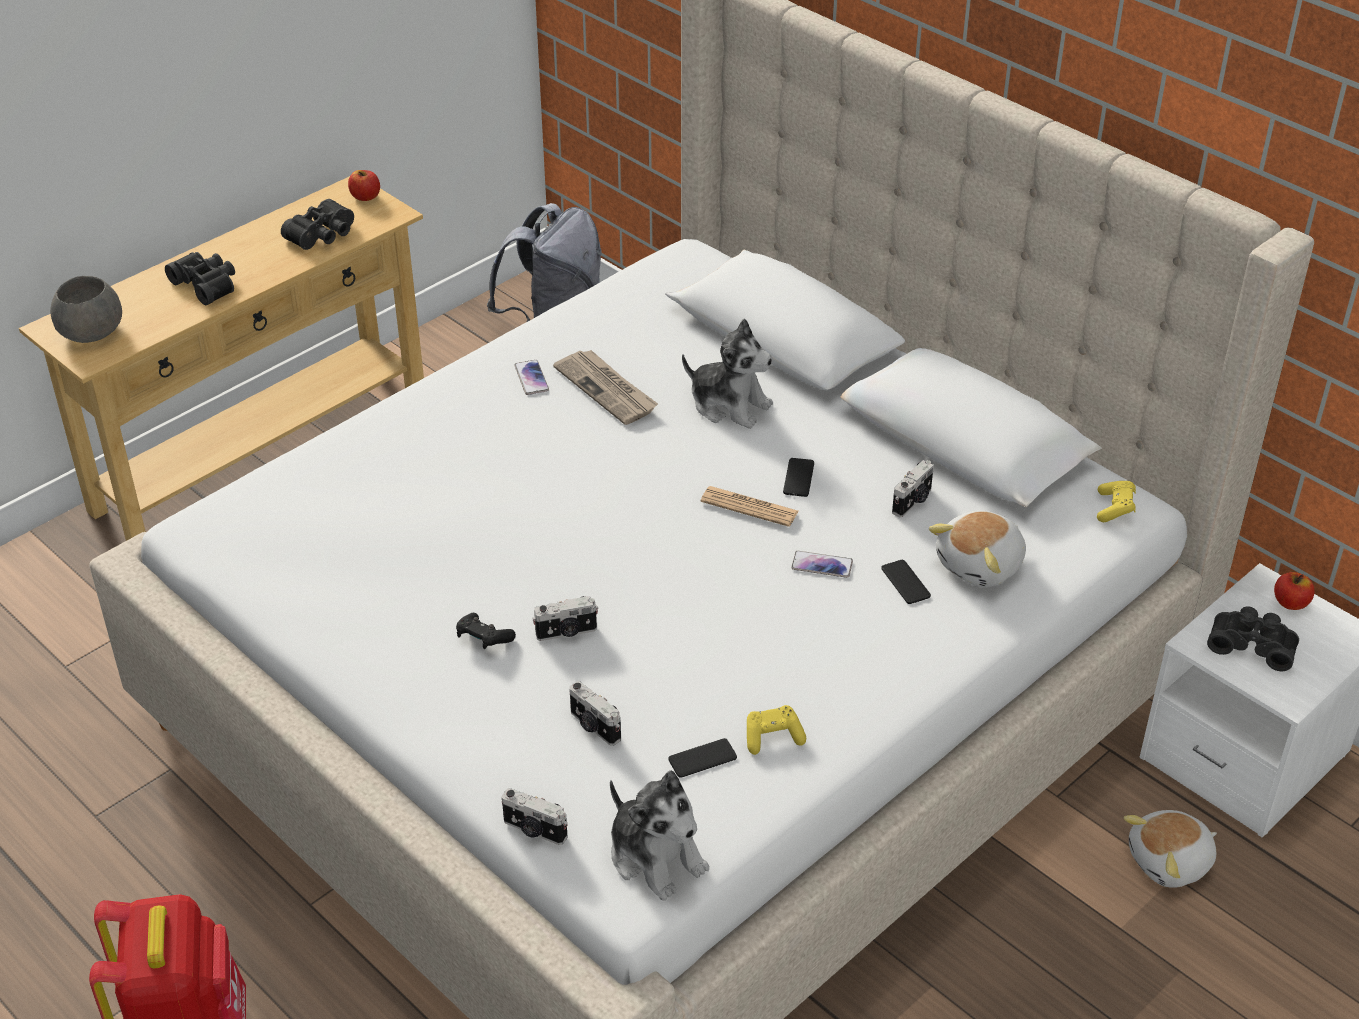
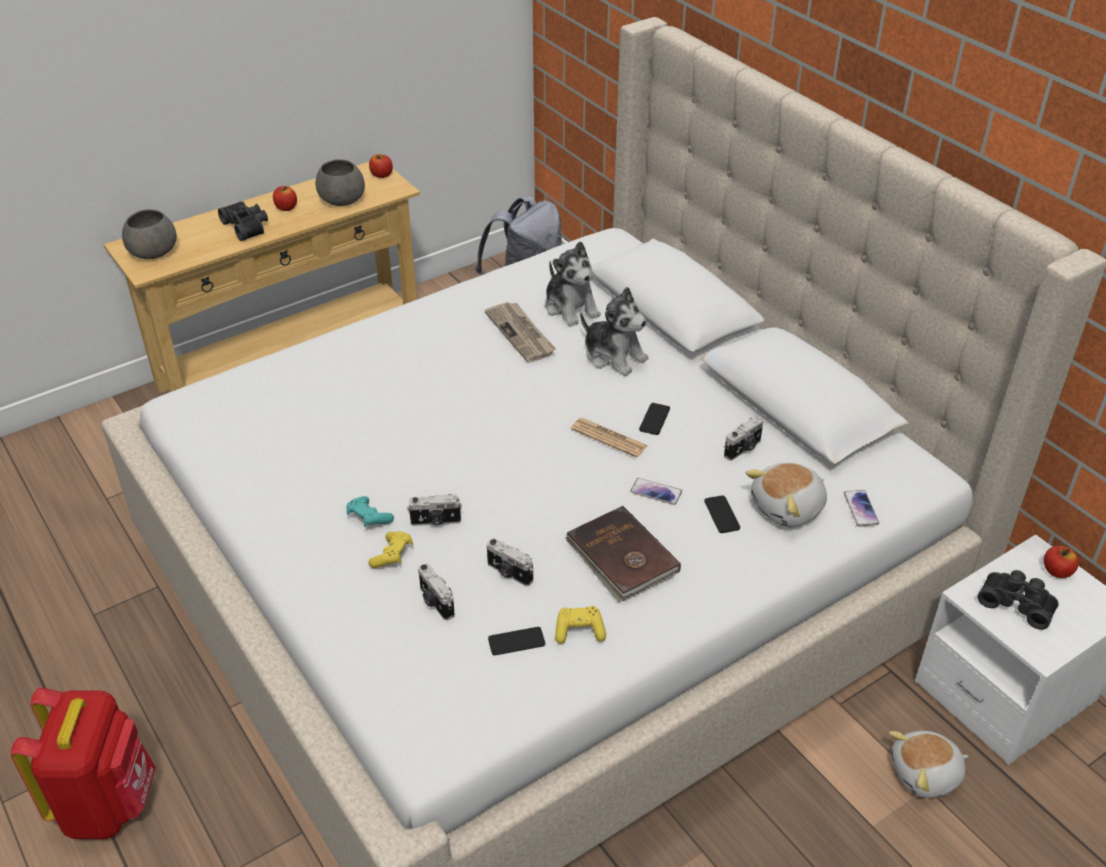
camera: 10 degrees right, 0 degrees up
(251, 254) = (286, 207): none -> apple
(323, 235) = (342, 199): black binoculars -> grey bowl
(483, 639) = (369, 519): black game controller -> turquoise game controller
(531, 378) = (465, 319): phone -> phone (860, 509)
(534, 830) = (362, 684): camera -> camera (509, 573)
(656, 856) = (455, 721): plush toy -> plush toy (571, 307)
(800, 647) = (621, 557): none -> brown book
(1115, 508) = (912, 474): yellow game controller -> yellow game controller (392, 556)

